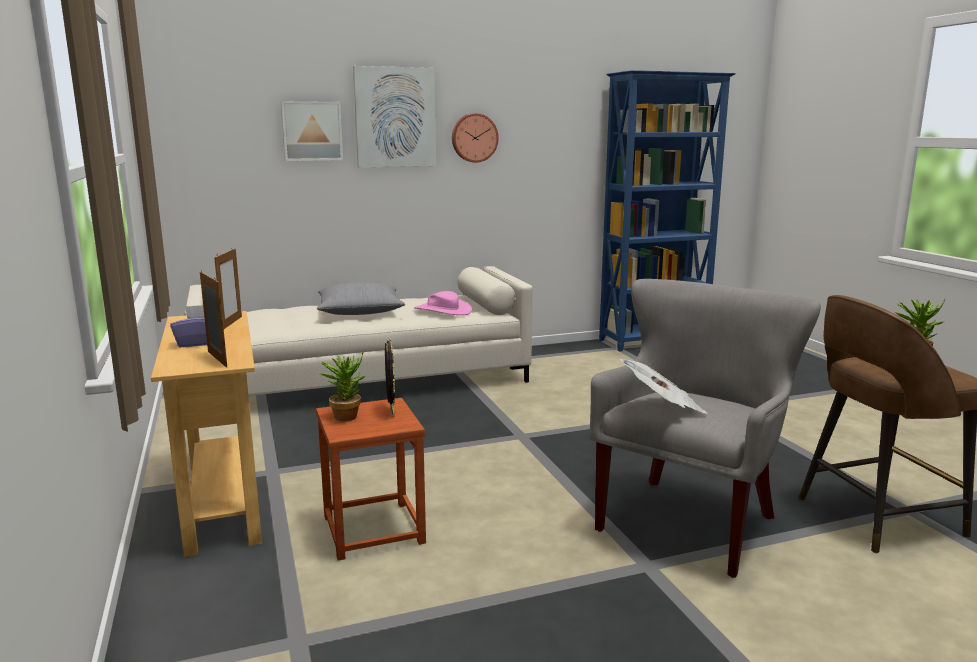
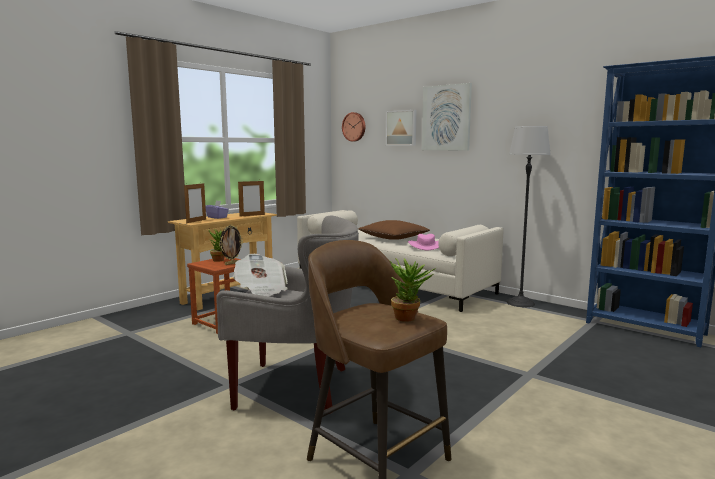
camera: 60 degrees right, 5 degrees down
(360, 311) = (393, 238): grey pillow -> brown pillow
(474, 138) = (497, 130): wall clock -> wall clock (354, 127)
(534, 353) = (520, 303): none -> floor lamp

